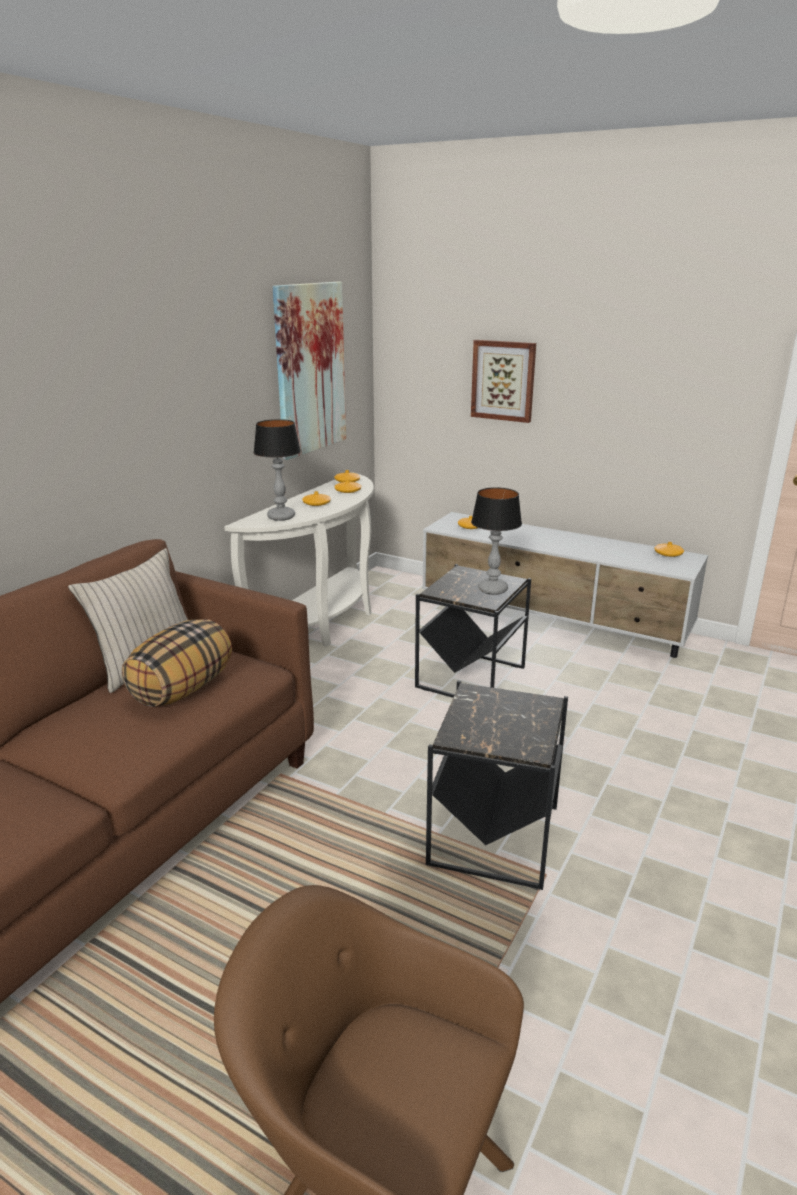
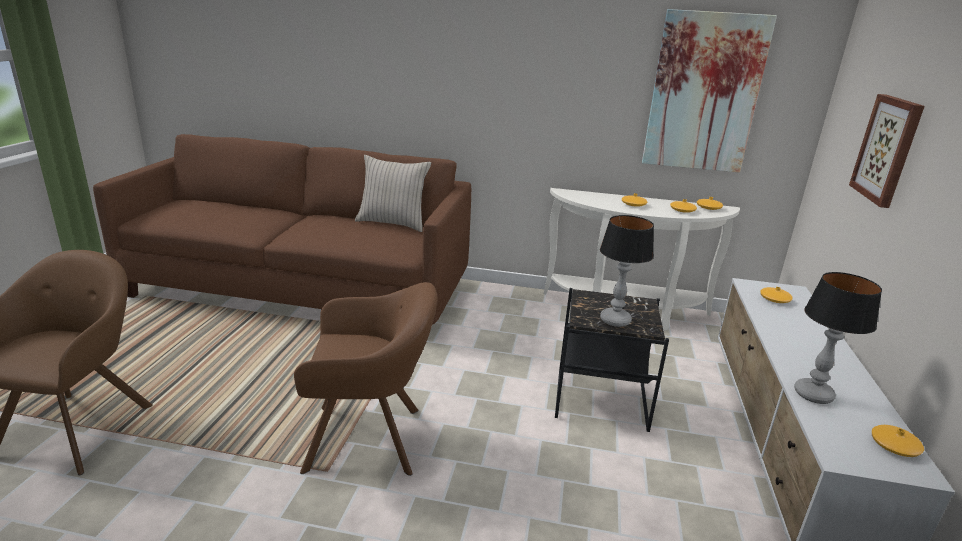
camera: 70 degrees right, 0 degrees up
(182, 689) = (364, 234): pillow -> none
(280, 517) = (588, 198): table lamp -> table lamp (812, 394)
(495, 835) = (370, 439): black side table -> brown armchair

